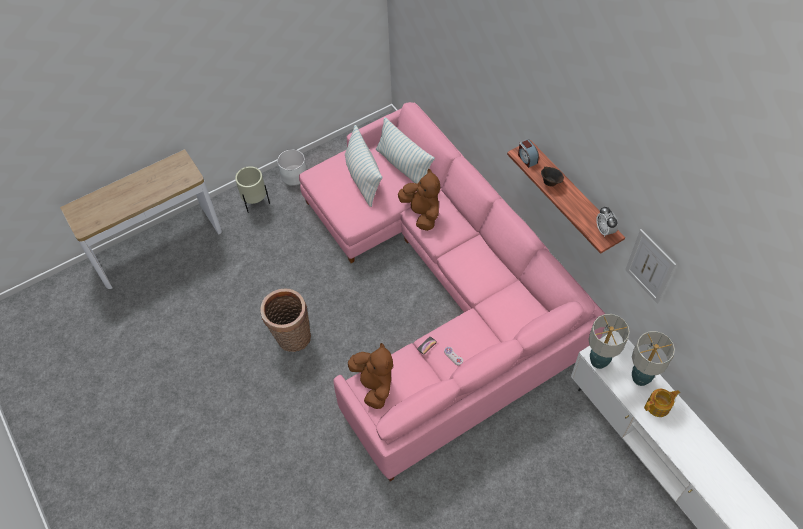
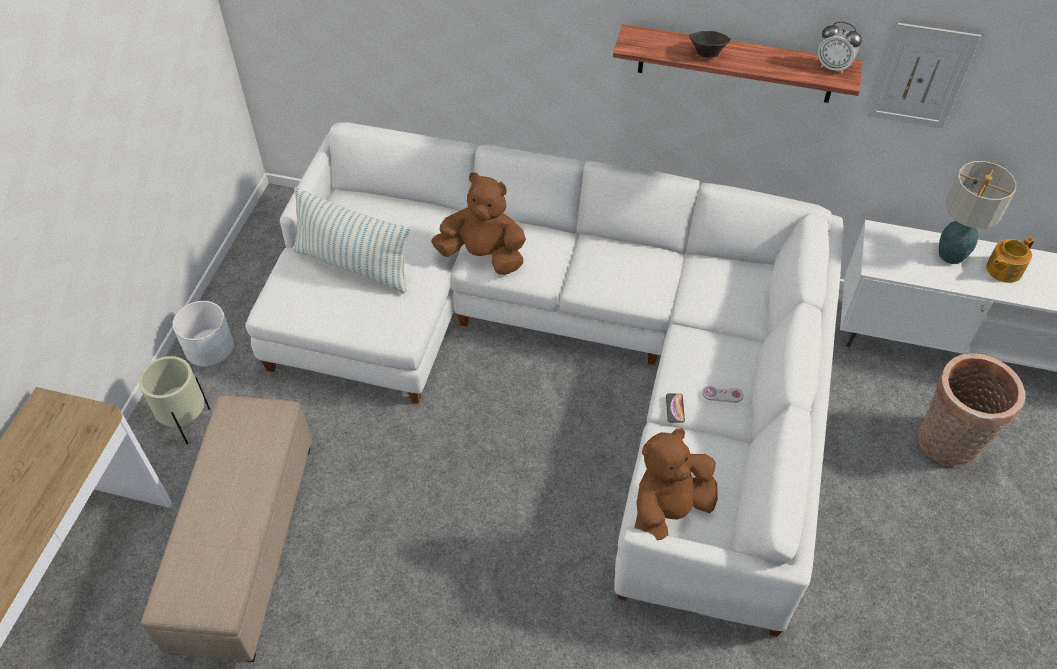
camera: 45 degrees left, 5 degrees down
(231, 271) = (246, 544): none -> beige ottoman
(291, 338) = (440, 564): basket -> basket (947, 445)
(374, 385) = (668, 511): brown plush toy -> brown plush toy turned 60 degrees counterclockwise
(404, 167) = (396, 216): pillow -> none
(439, 290) = (571, 353): pink sofa -> white sofa
(527, 158) = (646, 45): alarm clock -> none
(598, 361) = (891, 269): table lamp -> none
(659, 406) = (1003, 269): teapot -> teapot turned 150 degrees counterclockwise

